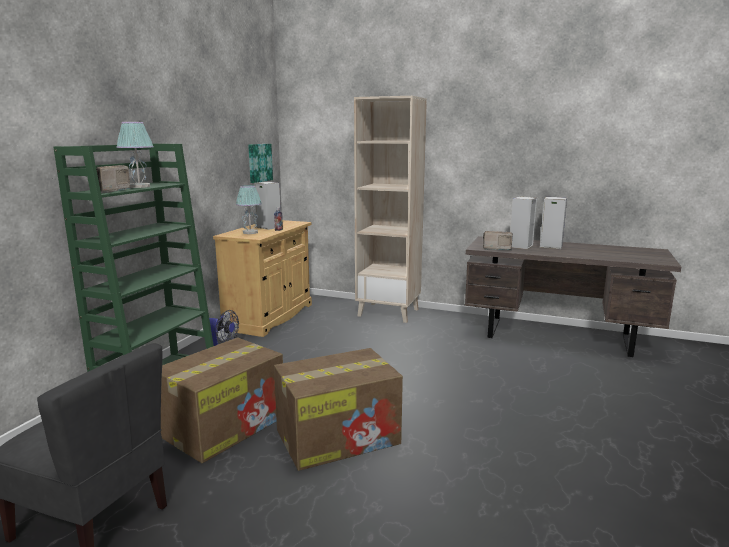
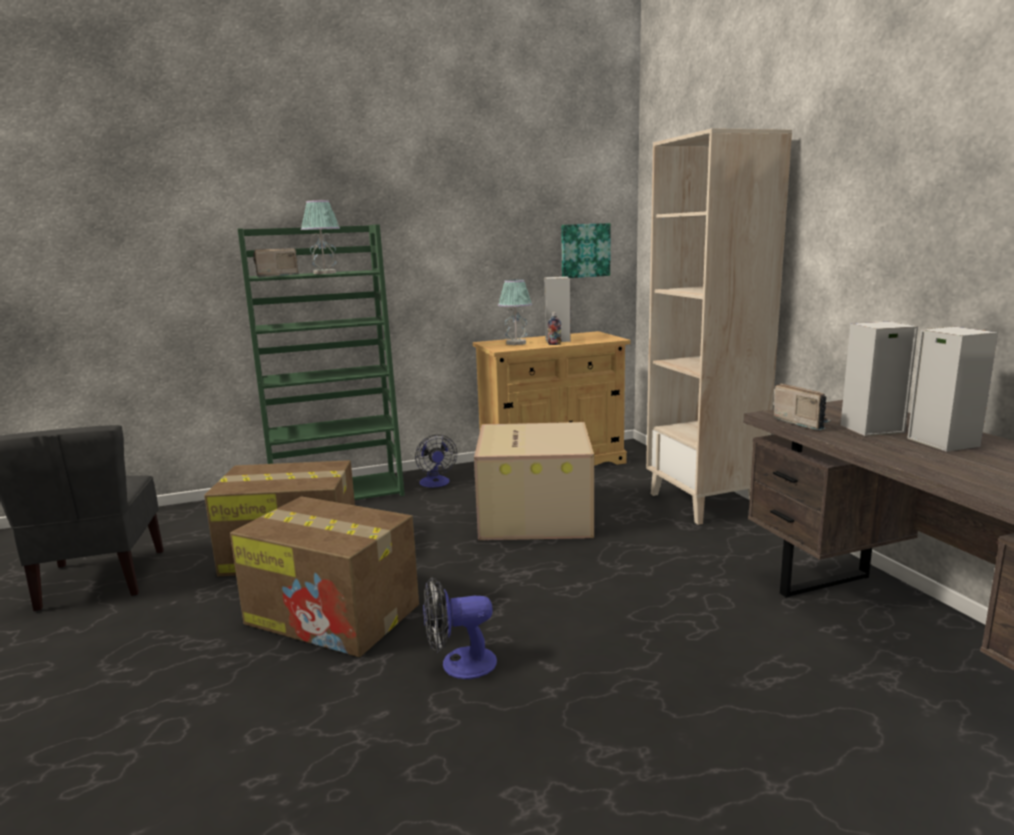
camera: 50 degrees right, 0 degrees up
(324, 346) = (533, 515): none -> cardboard box
(446, 420) = (459, 664): none -> fan

